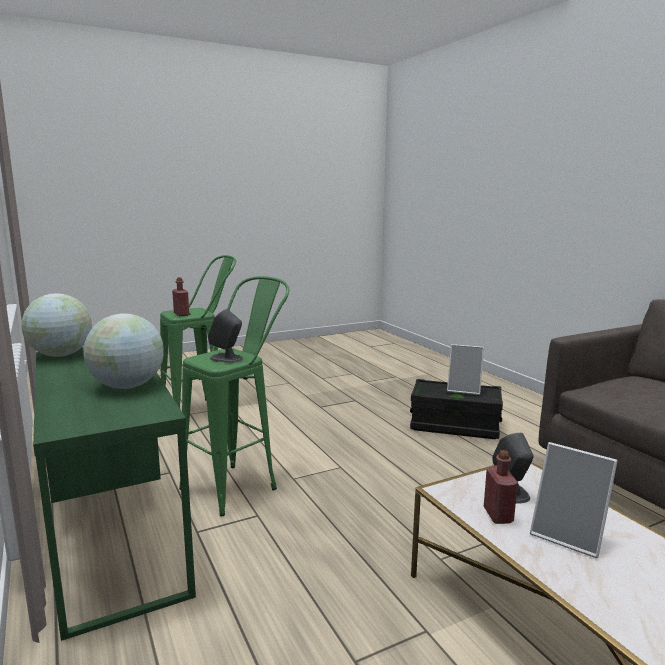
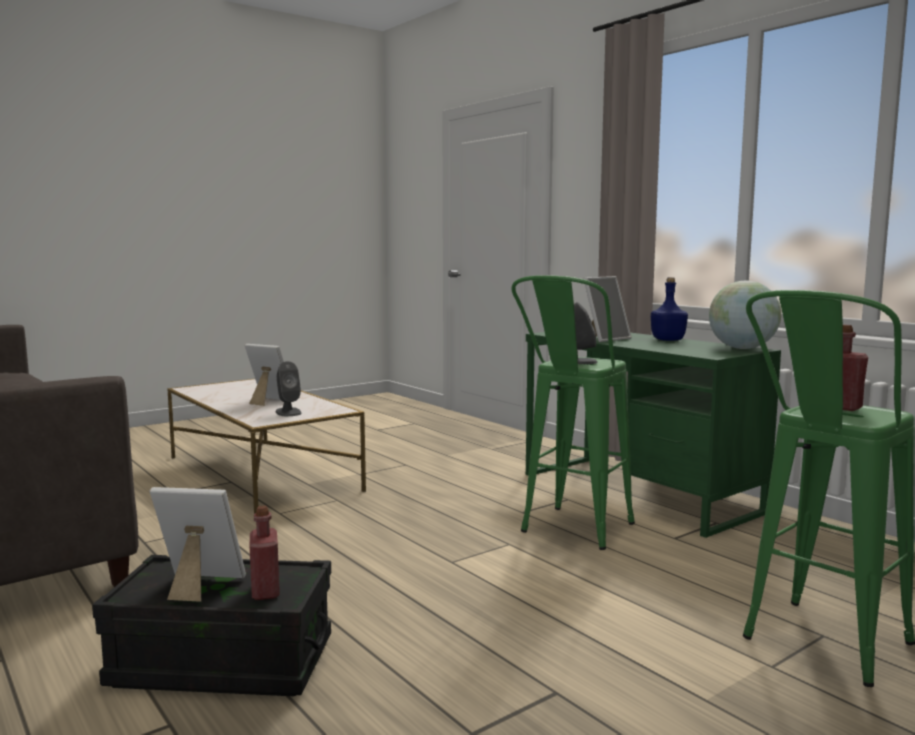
camera: 170 degrees right, 5 degrees down
(69, 378) = (667, 340): none -> blue bottle
(127, 386) = (604, 339): globe -> picture frame
(498, 515) = (308, 405): red bottle -> red bottle (265, 591)

